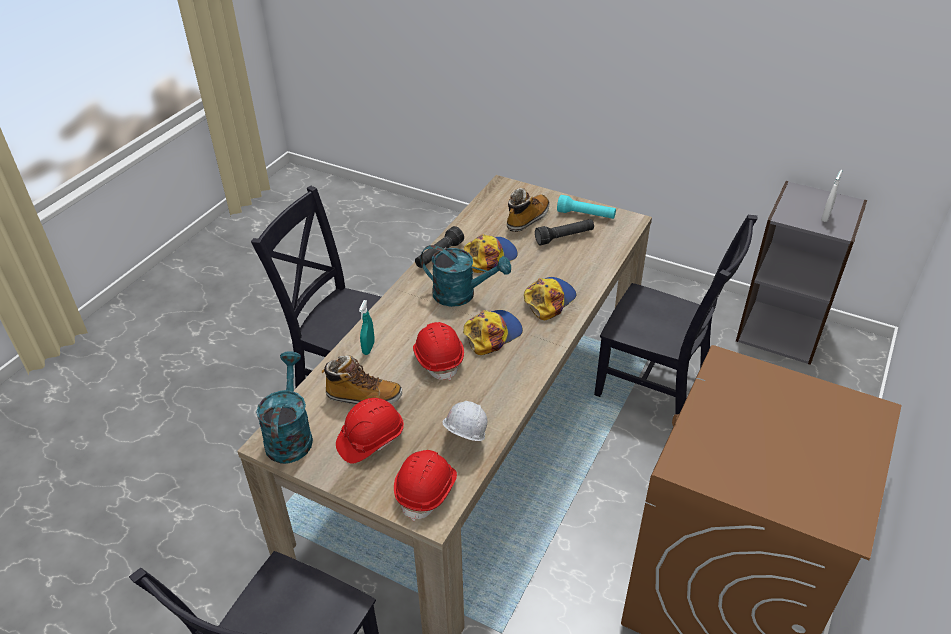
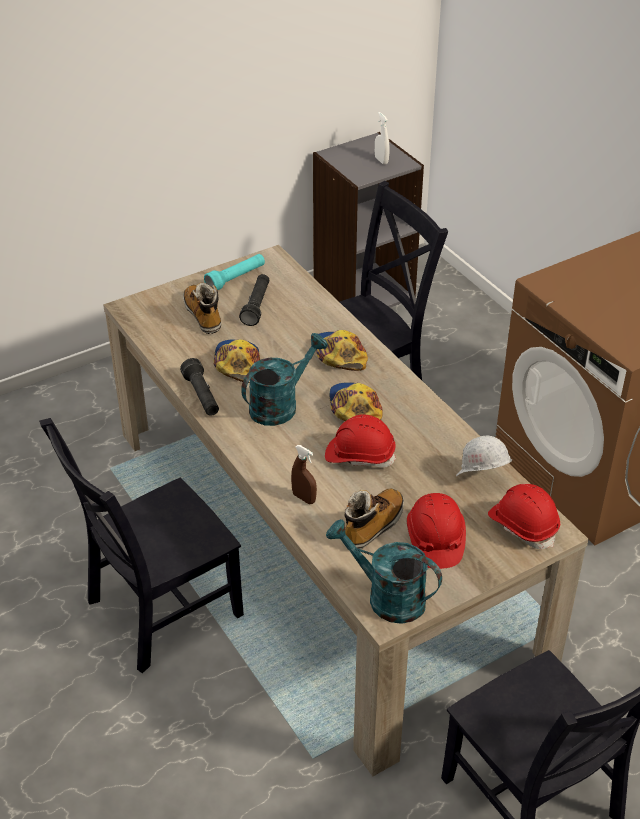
camera: 60 degrees left, 0 degrees up
(368, 348) = (304, 498): turquoise spray bottle -> brown spray bottle

